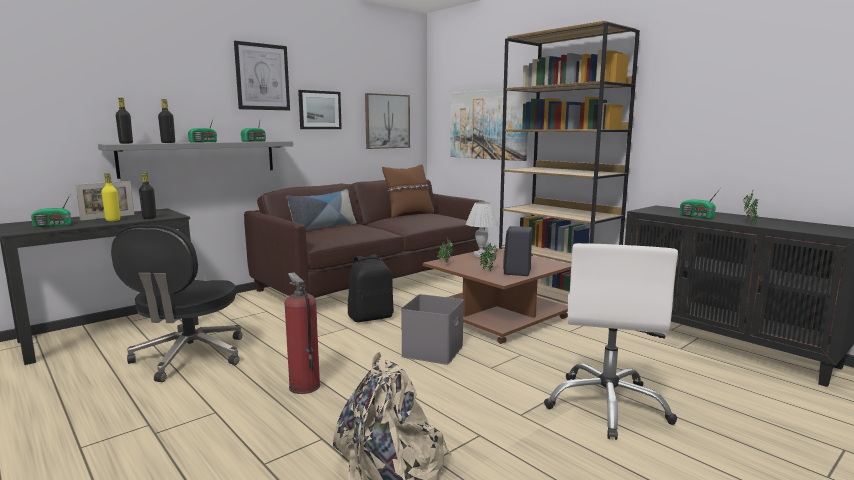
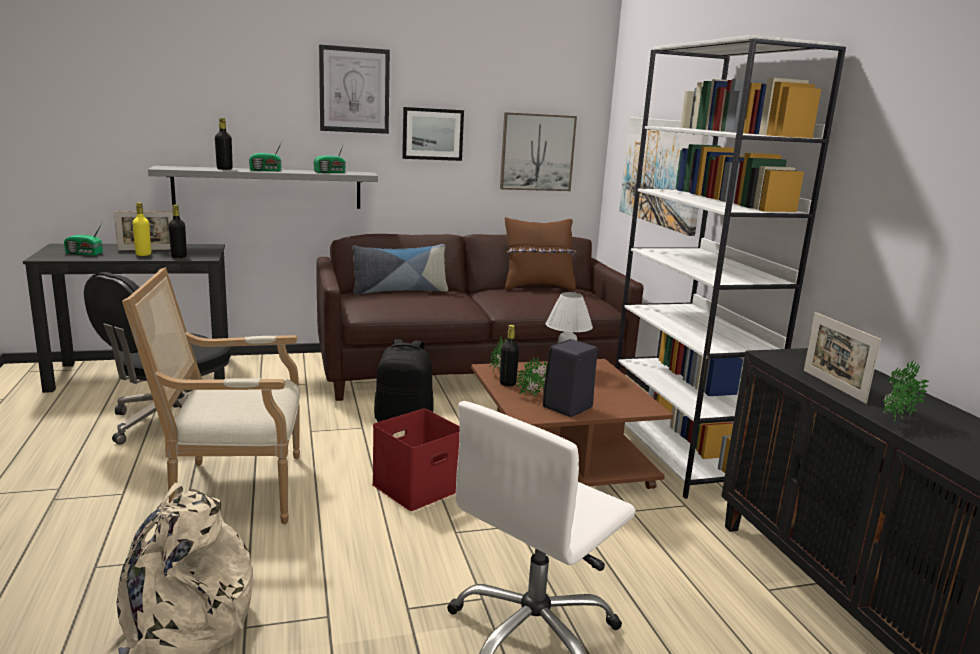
camera: 25 degrees right, 5 degrees up
(126, 143) = (177, 167): black bottle -> black bottle (507, 383)
(304, 386) = (231, 490): fire extinguisher -> armchair
(433, 351) = (416, 488): grey storage box -> red storage box
(556, 298) = (681, 454): brown bookcase -> white bookcase
(697, 217) = (833, 386): radio -> picture frame

